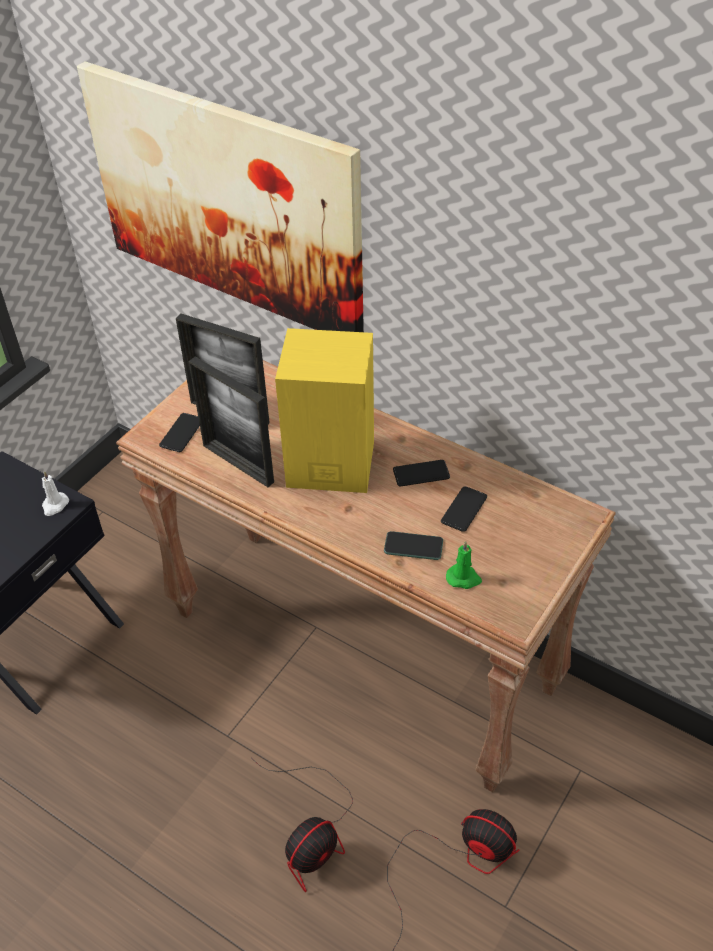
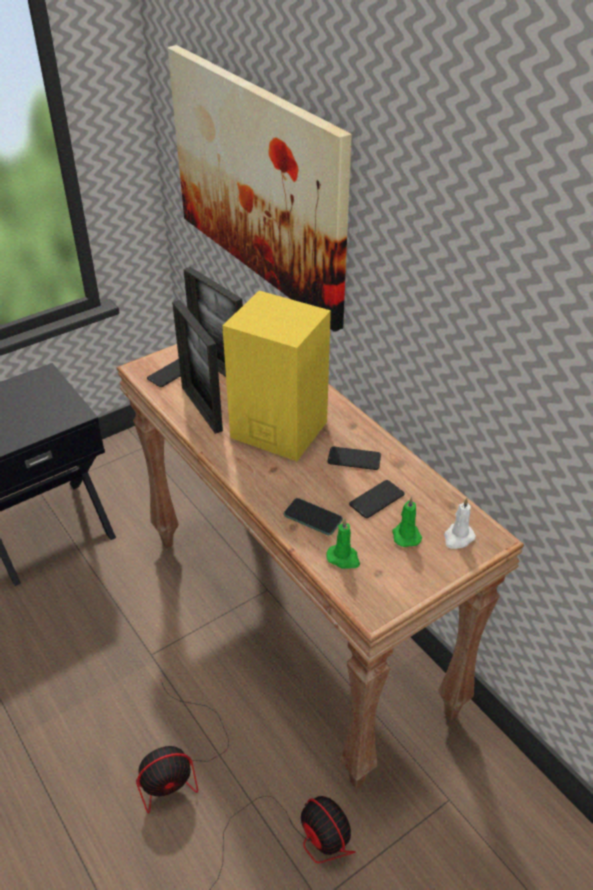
camera: 20 degrees right, 5 degrees down
(55, 505) = (66, 412): white candle -> white candle (458, 538)
(508, 537) = (405, 535): none -> green candle

